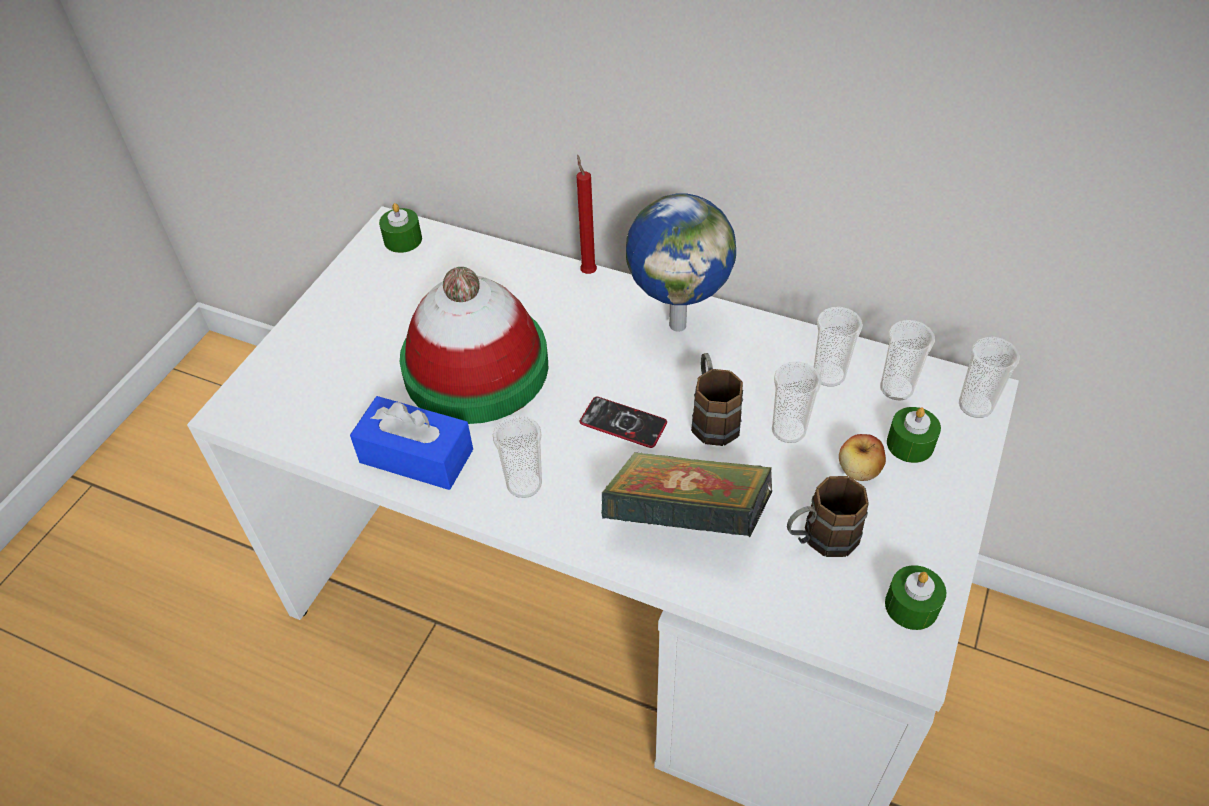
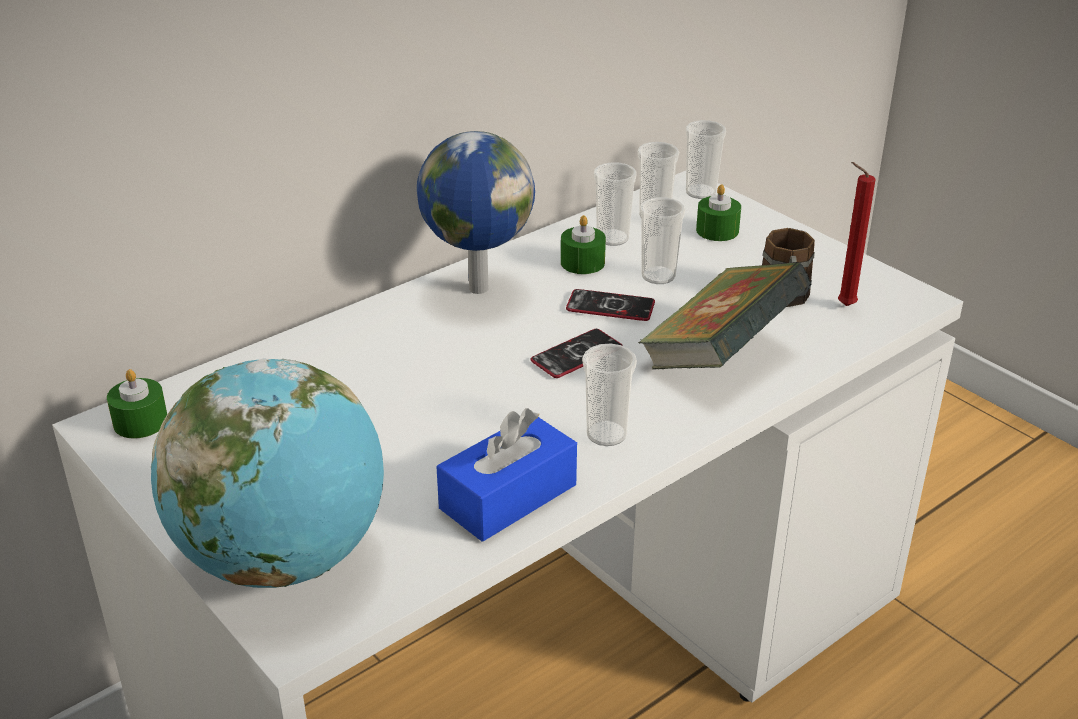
camera: 65 degrees left, 15 degrees down
(300, 371) = (283, 558): none -> globe
(476, 368) = (414, 422): hat -> none
(588, 271) = (347, 315): red candle -> red candle (843, 305)
(712, 417) = (610, 307): brown mug -> phone
(858, 470) = (727, 260): apple -> none
(911, 606) = (873, 284): green candle -> green candle (582, 262)

